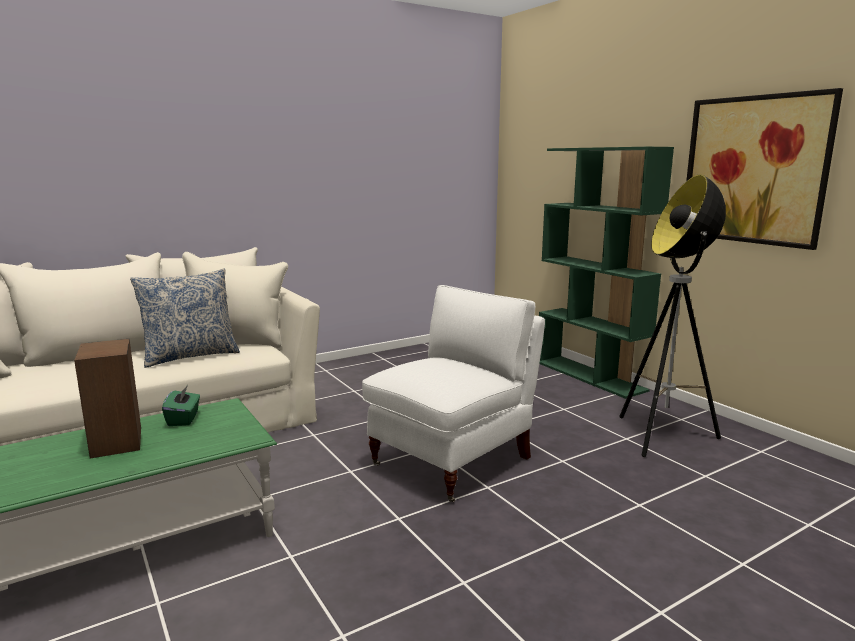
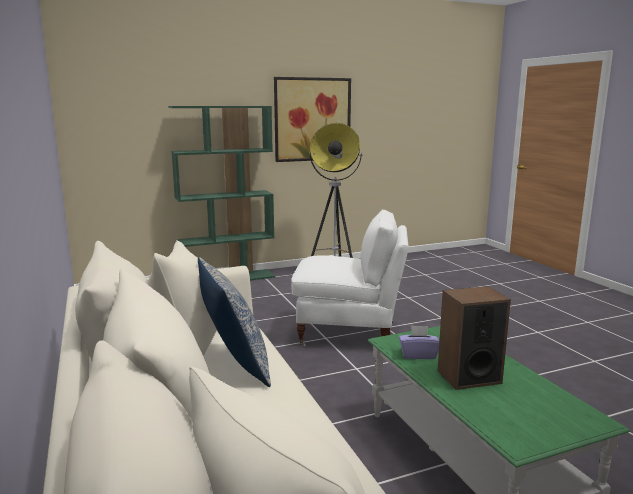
camera: 80 degrees left, 0 degrees up
(183, 419) = (418, 355): green tissue box -> purple tissue box
(453, 461) = (349, 333): white armchair -> white armchair turned 135 degrees clockwise

